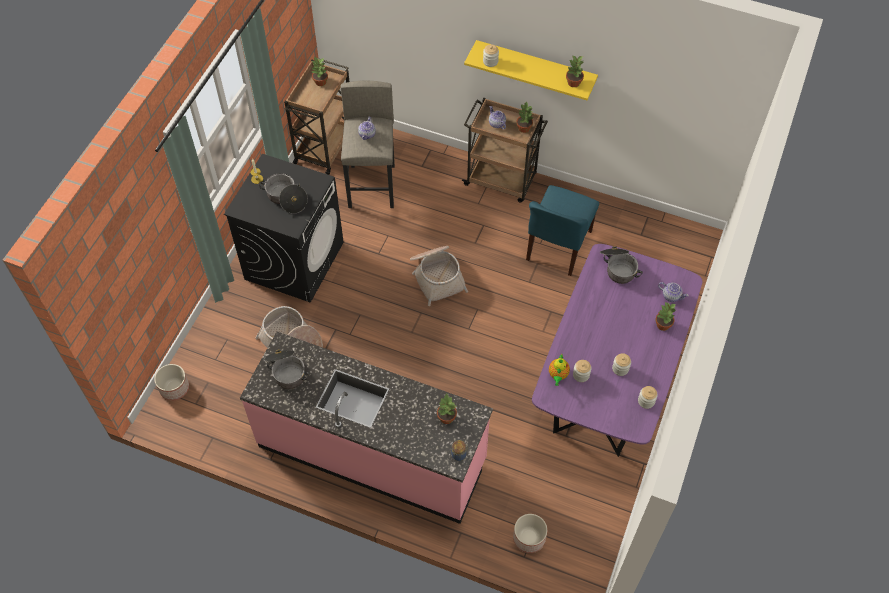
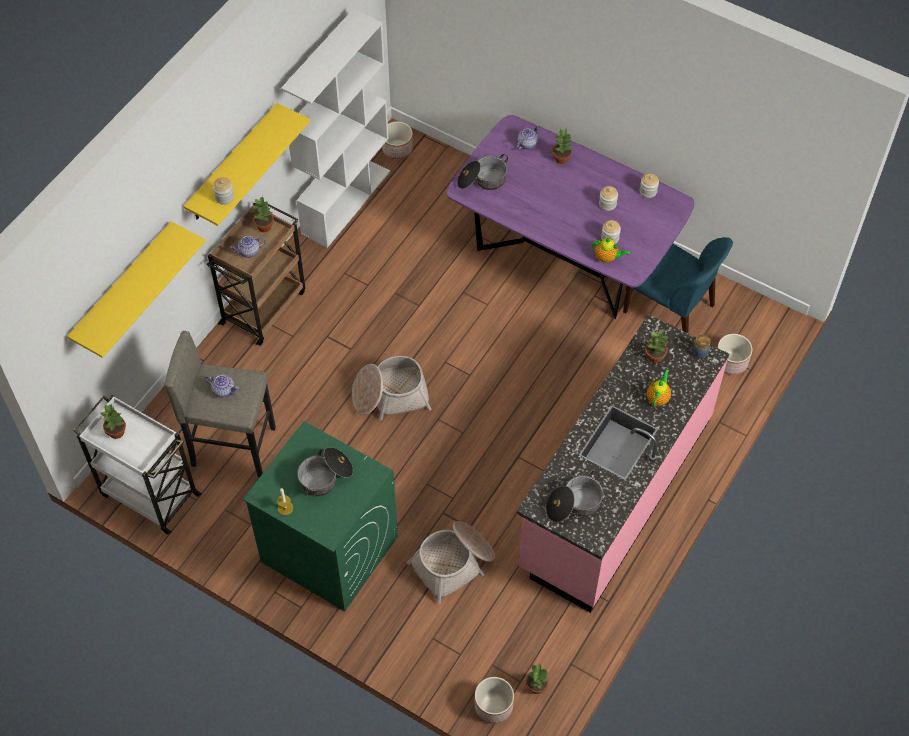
camera: 80 degrees left, 0 degrees up
(294, 260) = (328, 549): black washing machine -> green washing machine
(325, 146) = (148, 494): brown cart -> white cart
(402, 424) = (658, 398): none -> teapot
(403, 30) = (123, 287): none -> yellow shelf
(558, 246) = (376, 269): blue chair -> blue chair (670, 309)
(574, 83) = (283, 126): potted plant -> potted plant (537, 686)
(620, 214) = (346, 202): none -> white bookcase
(689, 240) = (398, 149): none -> planter

